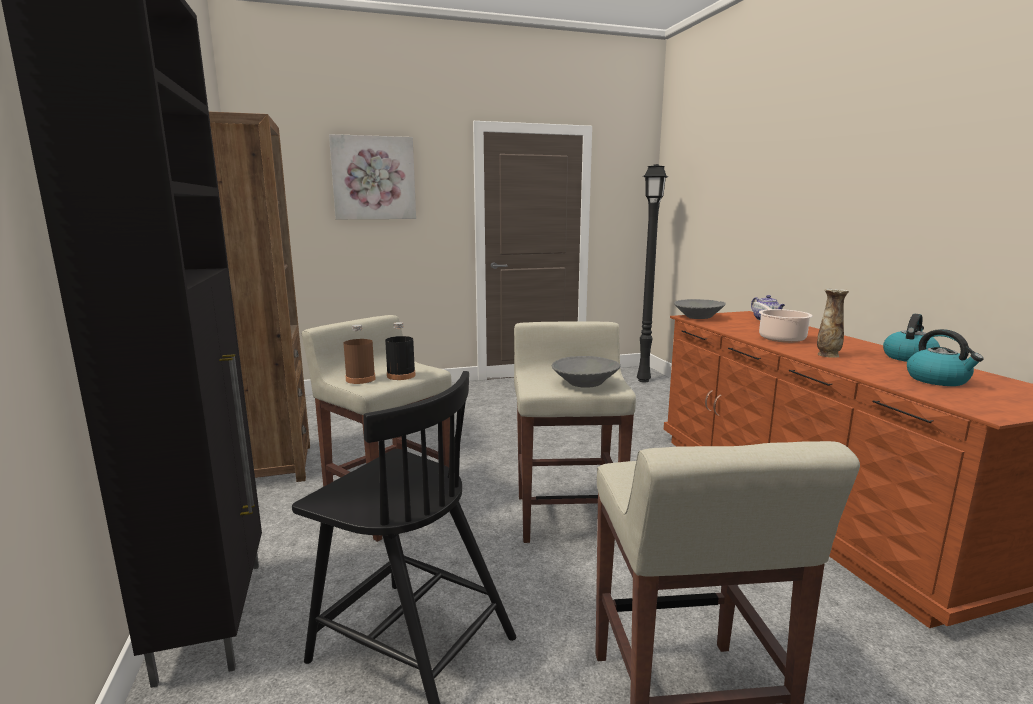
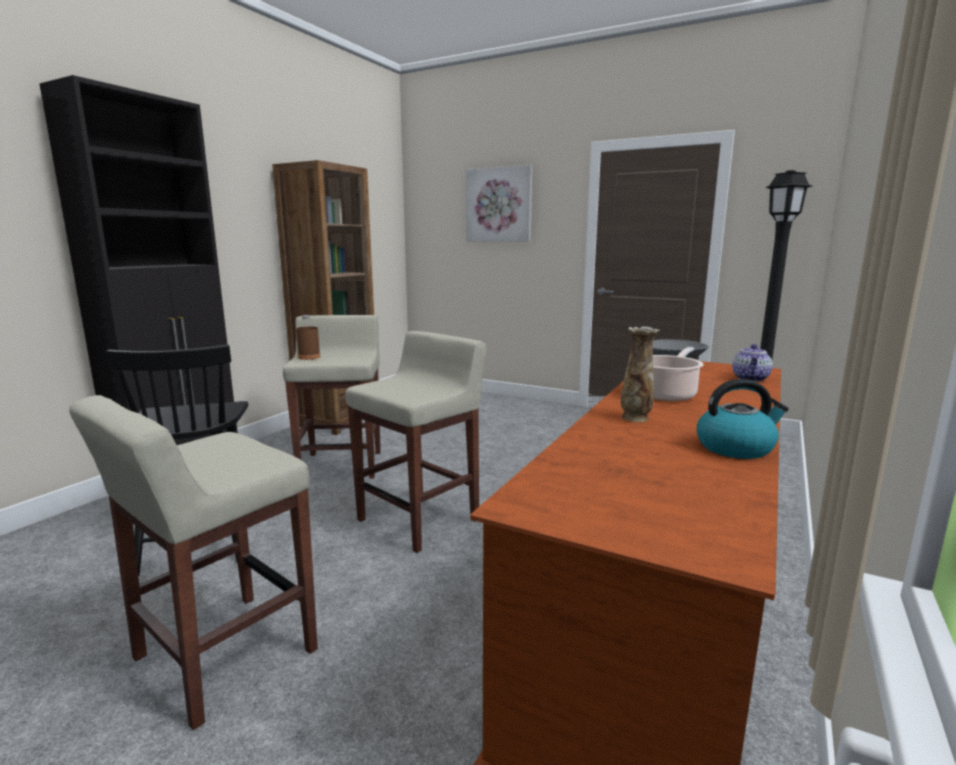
camera: 45 degrees right, 0 degrees up
(401, 376) = (333, 360): black bottle -> none
(584, 383) = (405, 391): grey bowl -> none
(938, 380) = (639, 470): kettle -> none

